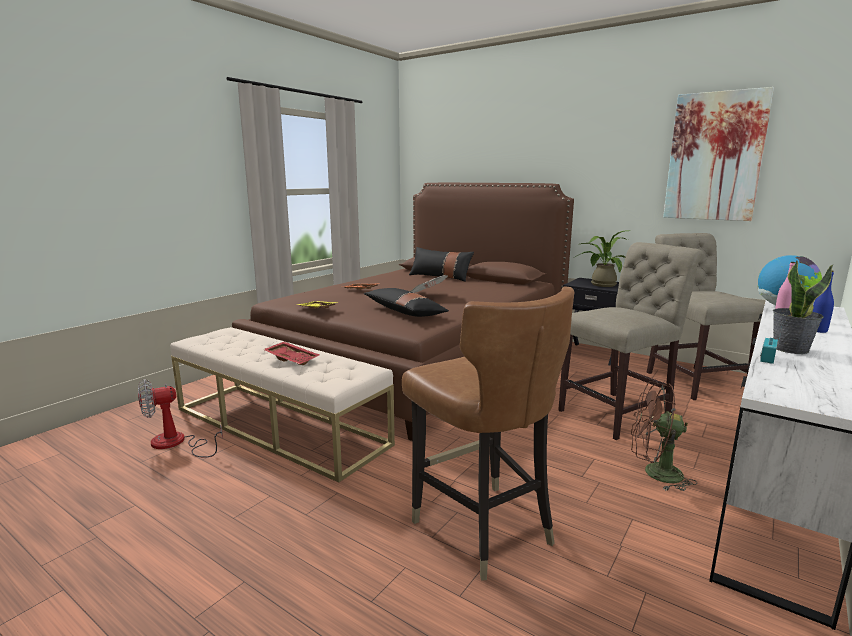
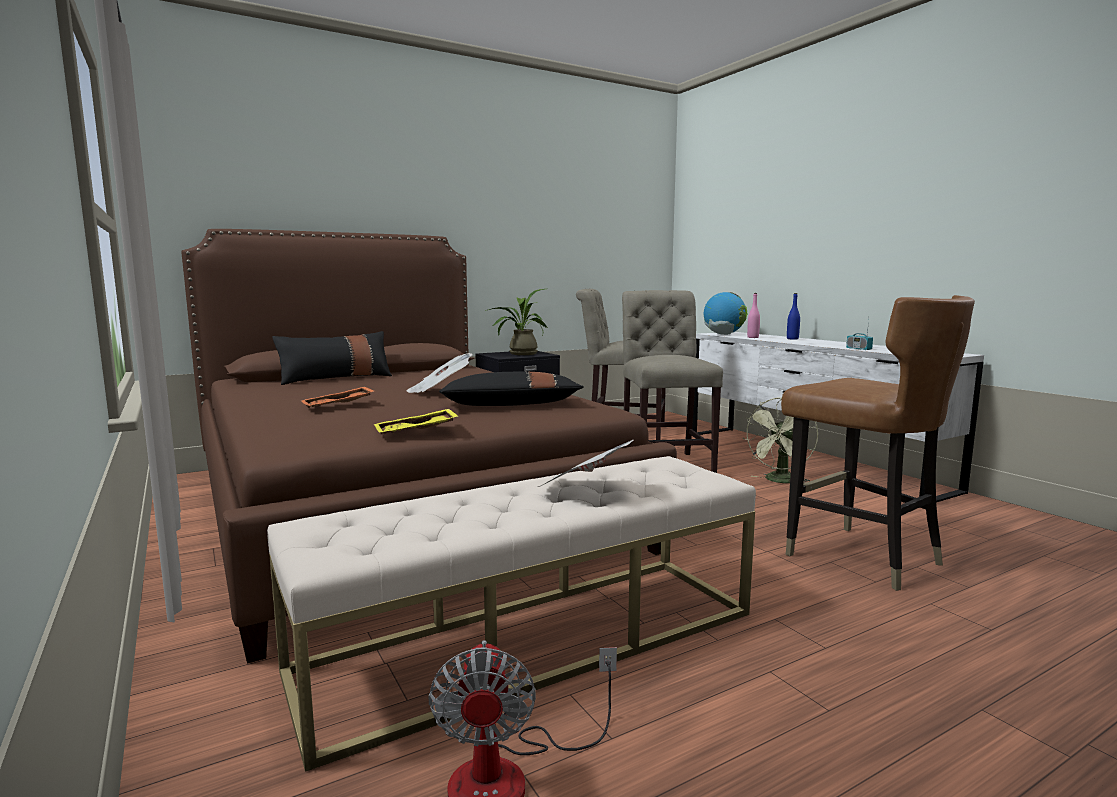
camera: 65 degrees left, 5 degrees down
(292, 359) = (584, 489): red tray -> newspaper
(482, 528) = (861, 557): brown chair -> brown chair turned 60 degrees clockwise
(654, 473) = (780, 481): brown fan -> green fan
(714, 157) = (583, 215): picture -> none
(790, 349) = (836, 345): potted plant -> none

